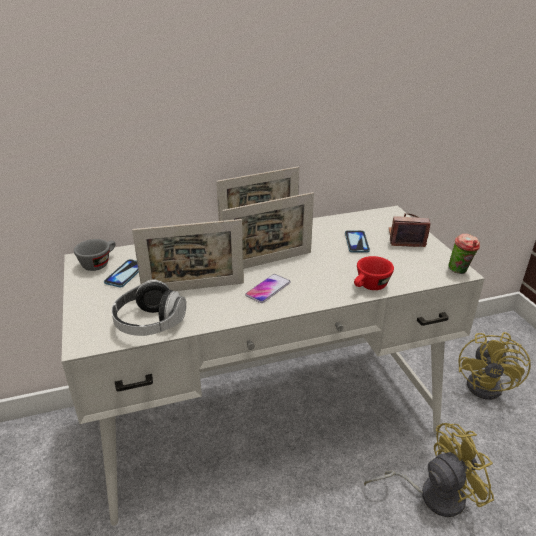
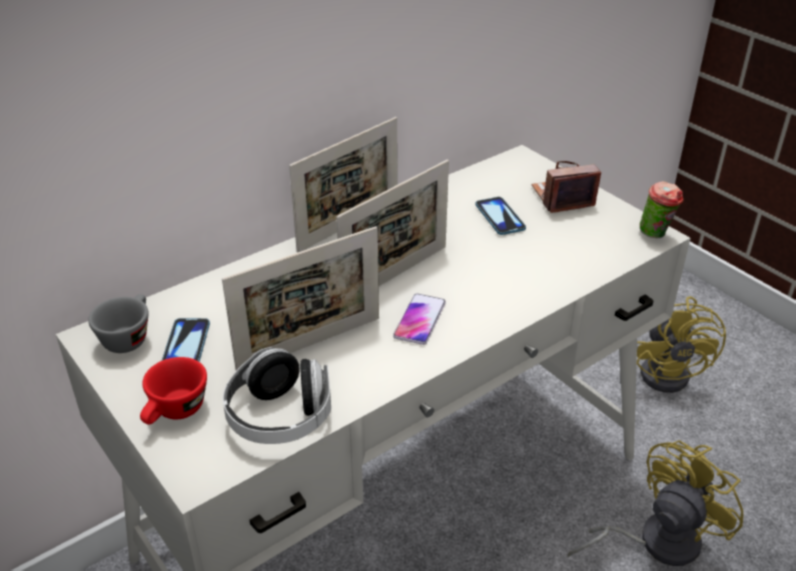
camera: 20 degrees left, 5 degrees up
(369, 287) = (555, 284): red cup -> red cup (175, 412)

